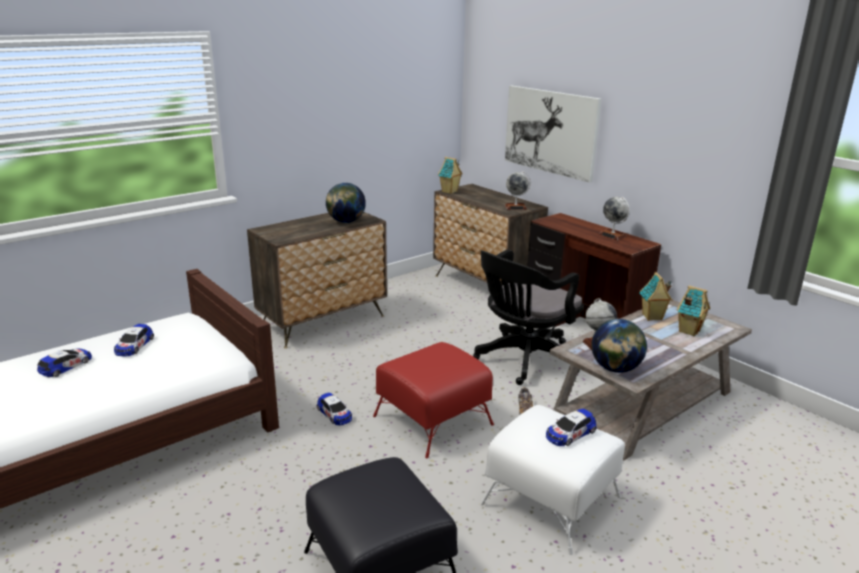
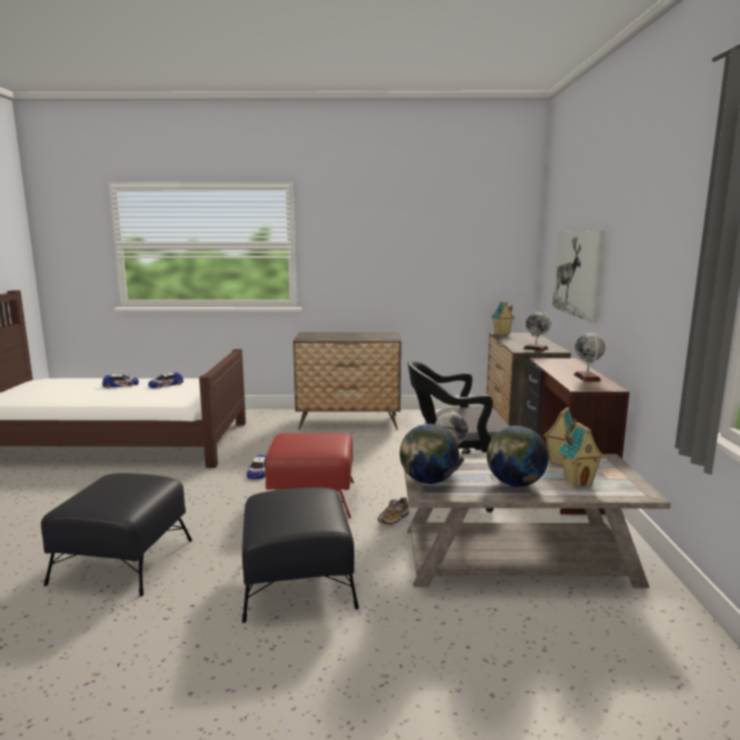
camera: 40 degrees right, 10 degrees down
(346, 222) = (370, 337): globe -> globe (515, 484)
(551, 501) = (297, 582): white ottoman -> black ottoman
(570, 433) = (305, 509): toy car -> none

